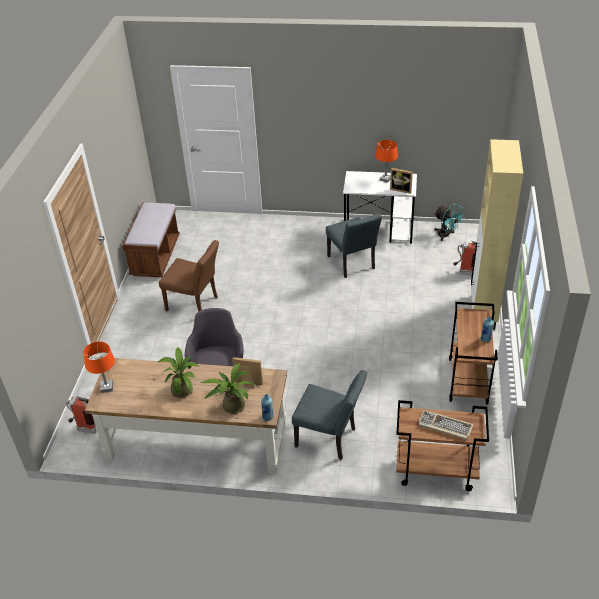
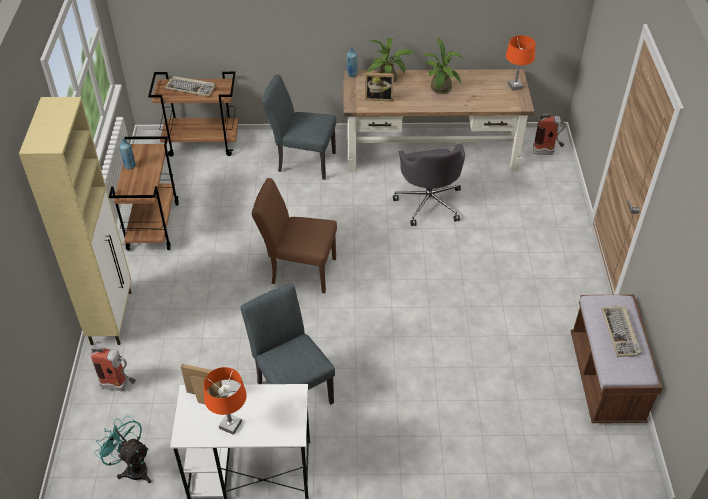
camera: 170 degrees right, 5 degrees up
(147, 222) = (621, 333): none -> keyboard
(196, 305) = (502, 299): brown chair -> brown chair (298, 270)

